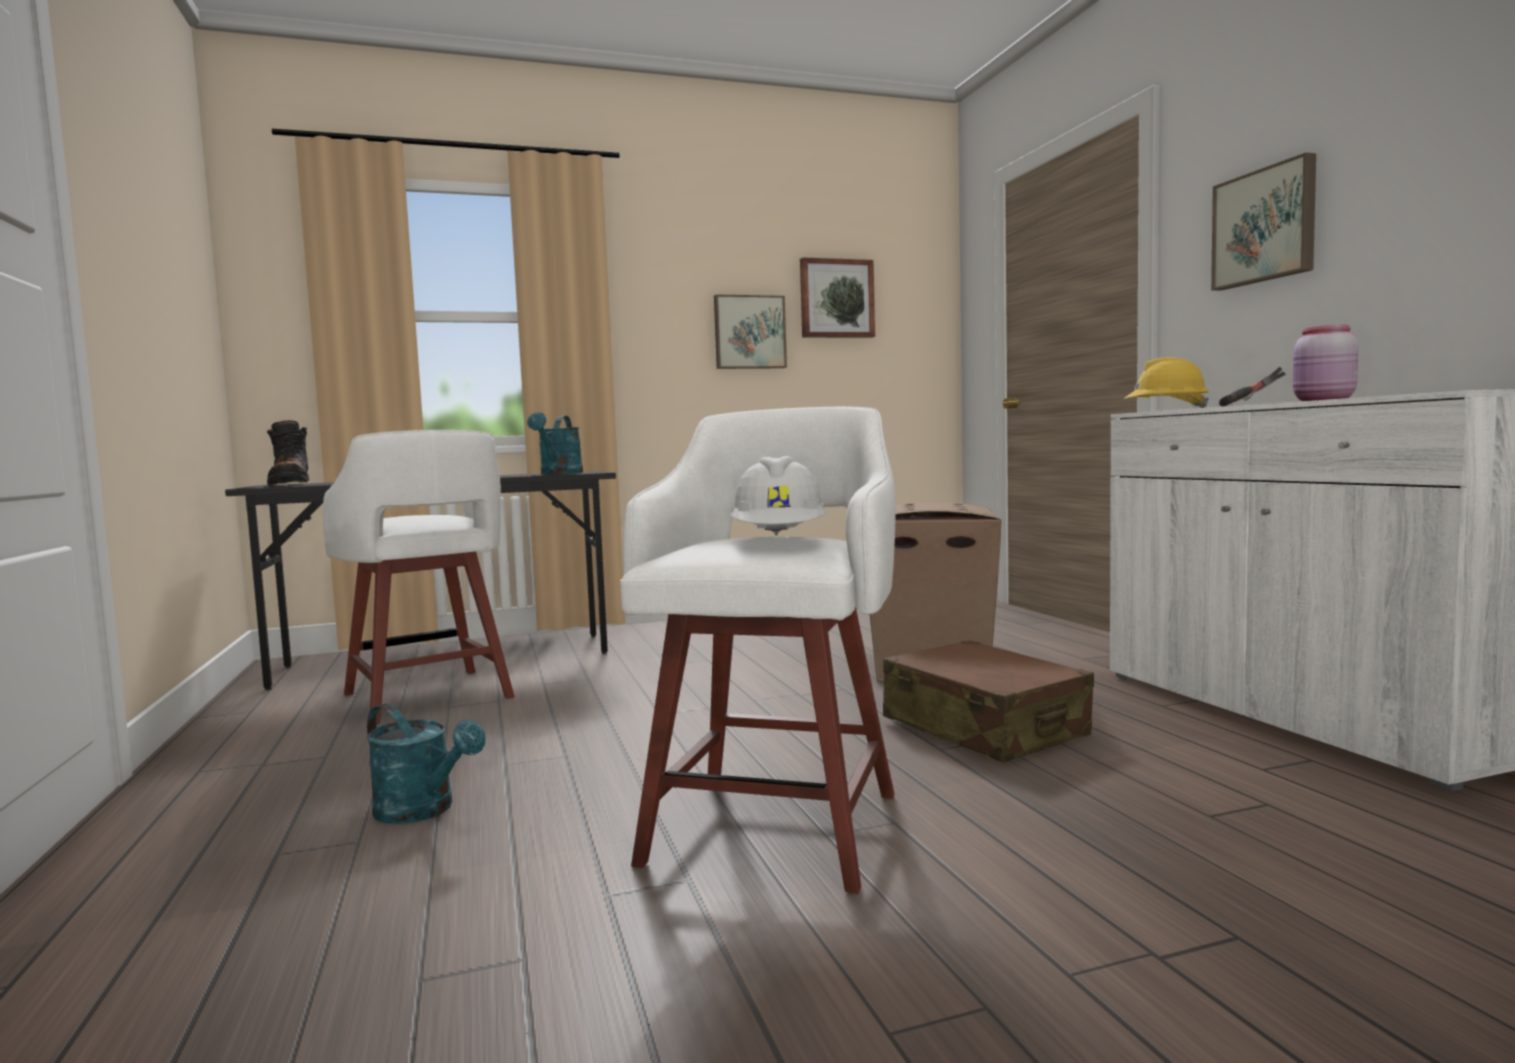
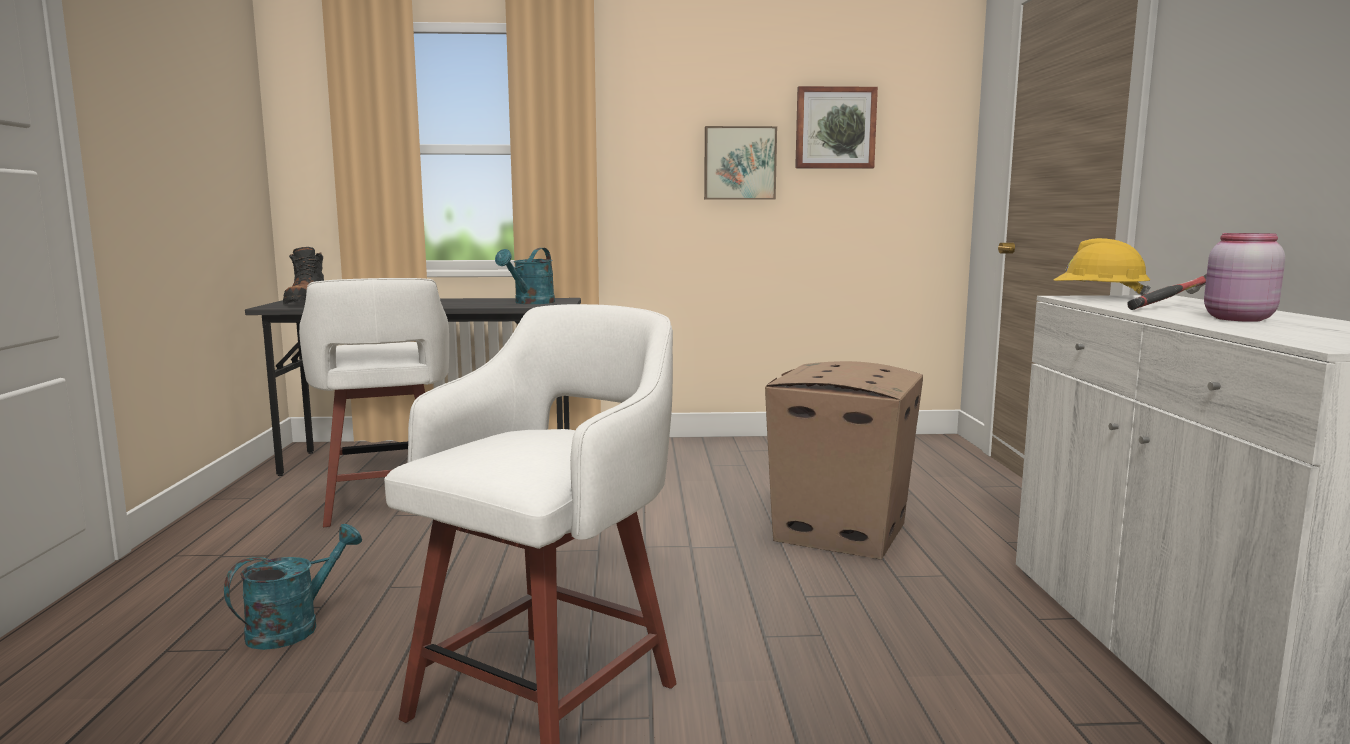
camera: 15 degrees right, 5 degrees up
(423, 811) = (294, 627): turquoise watering can -> turquoise watering can turned 105 degrees counterclockwise
(779, 541) = (536, 451): white hard hat -> none
(984, 728) = (828, 617): brown suitcase -> none
(1265, 226) = (1247, 88): picture -> none

